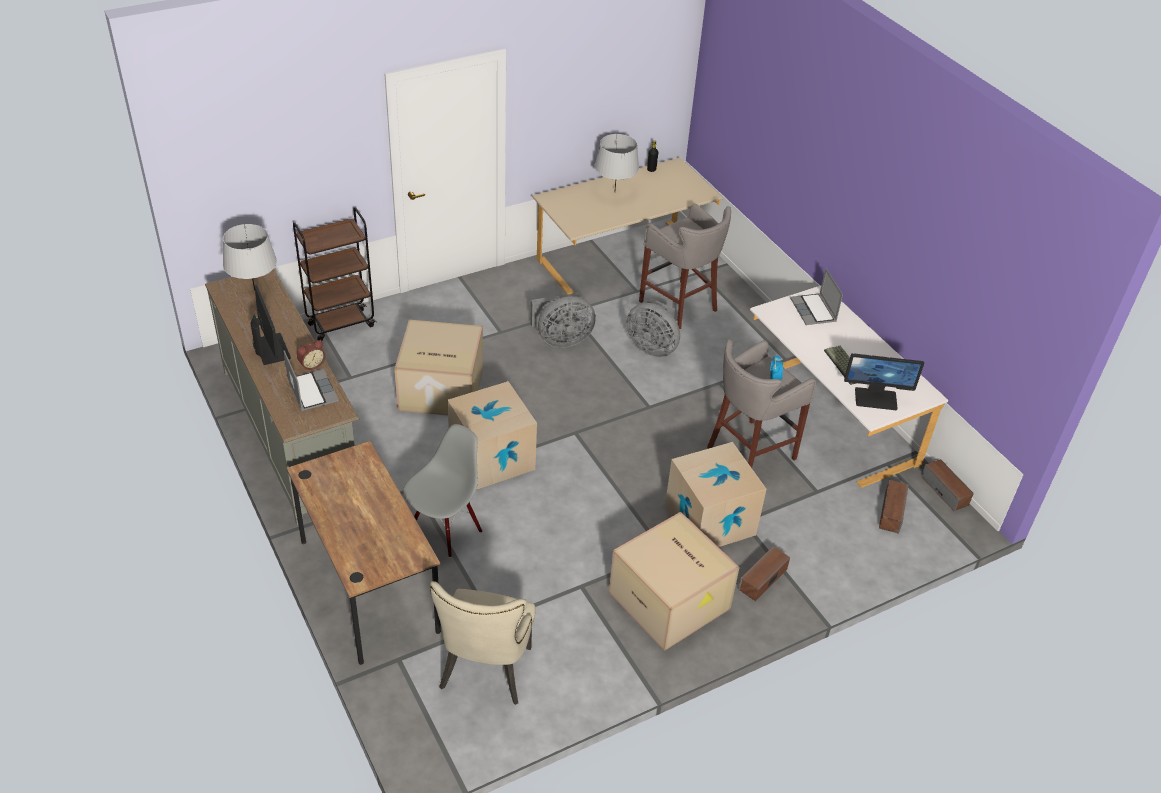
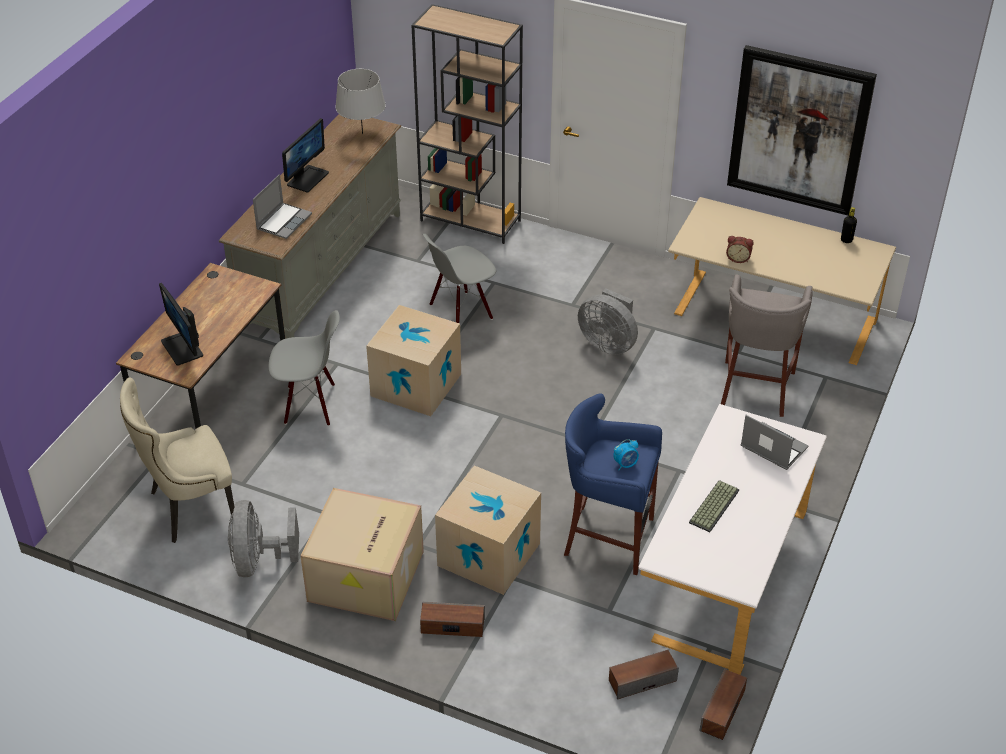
camera: 55 degrees right, 0 degrees up
(311, 364) = (312, 205): alarm clock -> alarm clock (738, 258)
(341, 324) = (471, 220): brown cart -> bookcase
(439, 389) = (461, 312): cardboard box -> grey chair
(602, 99) = (799, 130): none -> picture
(614, 192) = (775, 237): grey table lamp -> none
(652, 347) = (672, 402): grey fan -> grey fan (259, 560)
(748, 453) = (606, 537): grey stool -> blue stool
(814, 311) = (772, 447): laptop -> laptop turned 90 degrees clockwise
(876, 398) = (690, 550): monitor -> monitor (183, 348)

